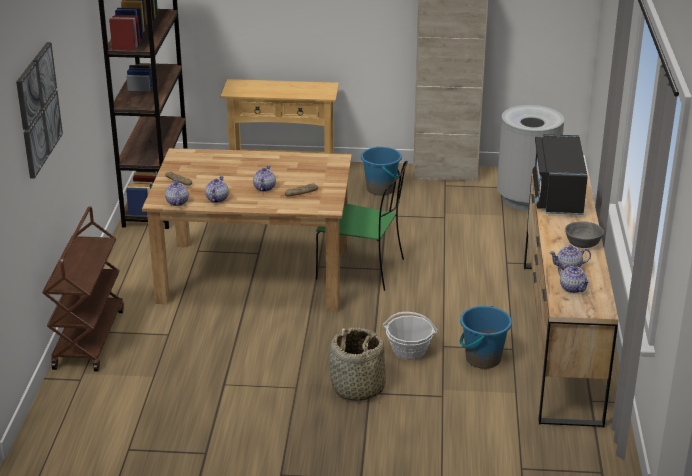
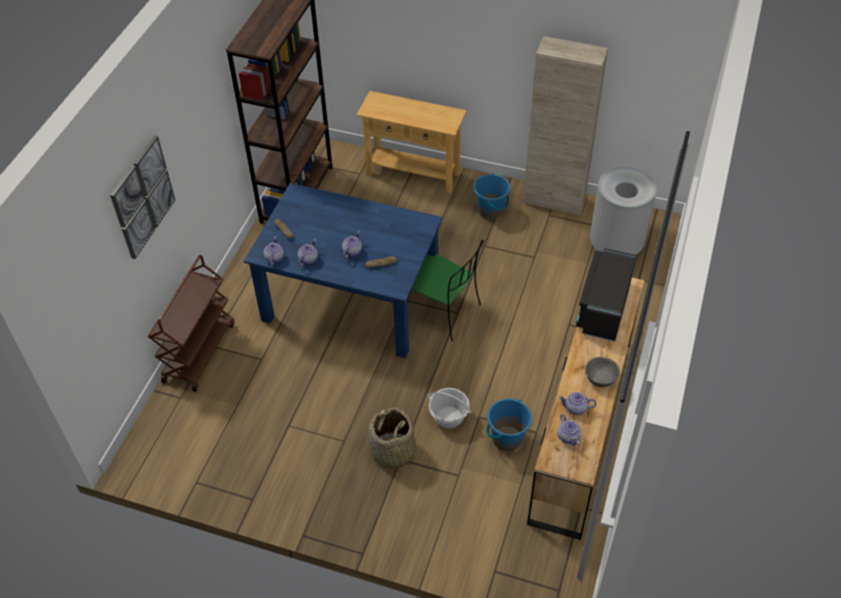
camera: 15 degrees right, 20 degrees up
(253, 275) = (349, 301): brown dining table -> blue dining table

